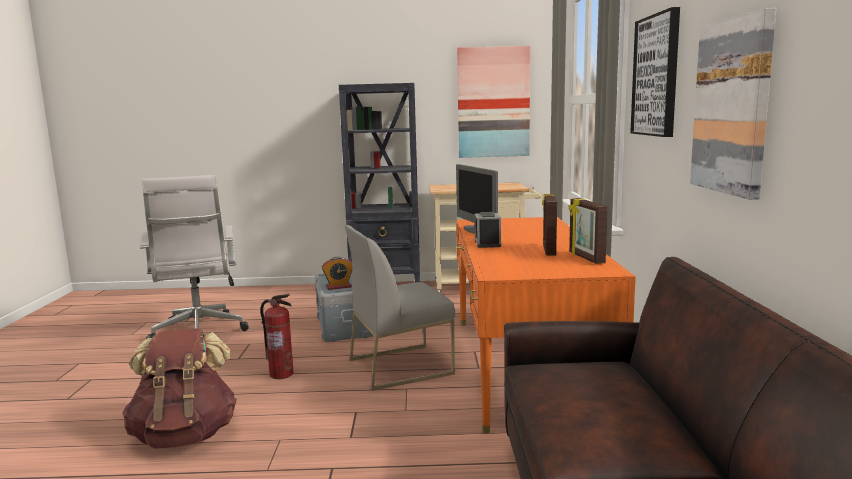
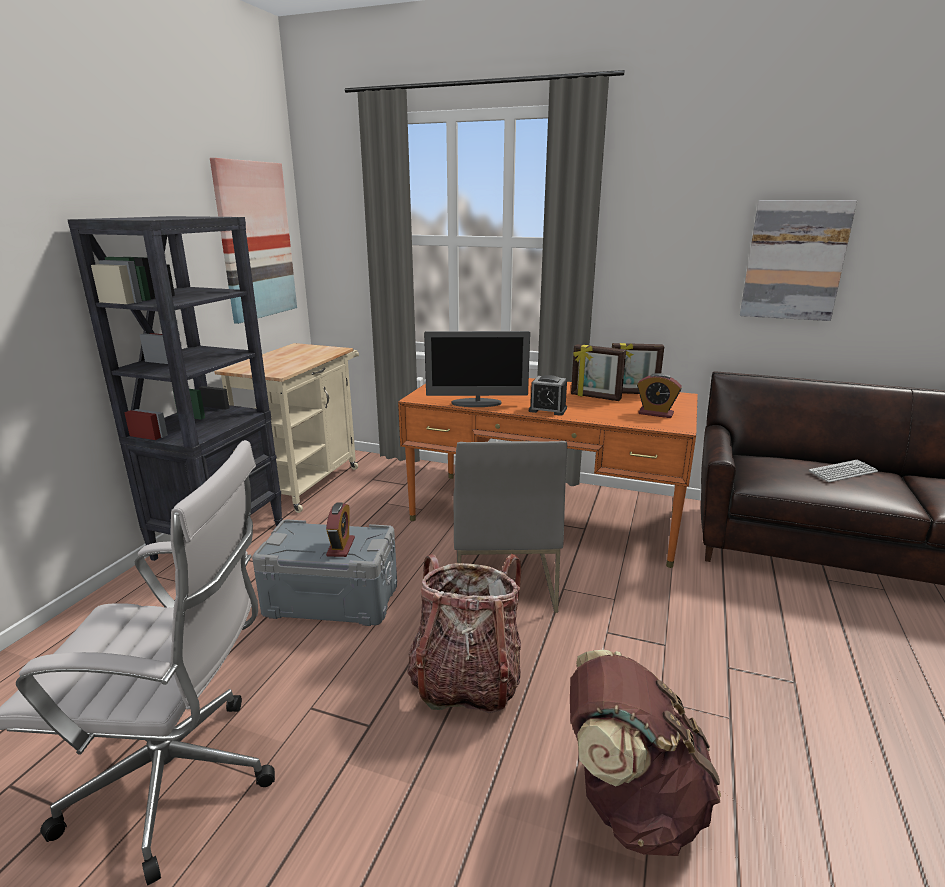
camera: 70 degrees left, 10 degrees up
(282, 374) = (466, 680): fire extinguisher -> backpack
(527, 267) = (655, 413): none -> alarm clock
(620, 410) = (843, 472): none -> keyboard
(656, 76) = (656, 229): picture -> none

